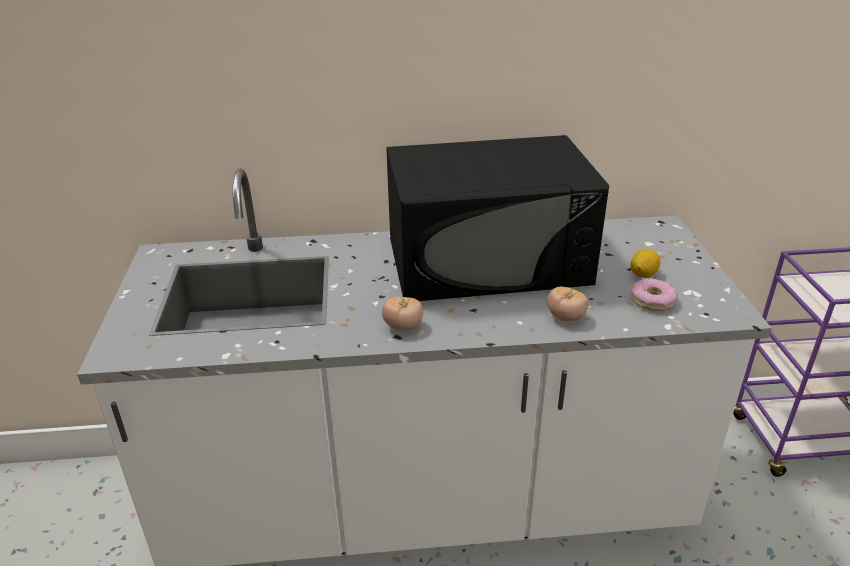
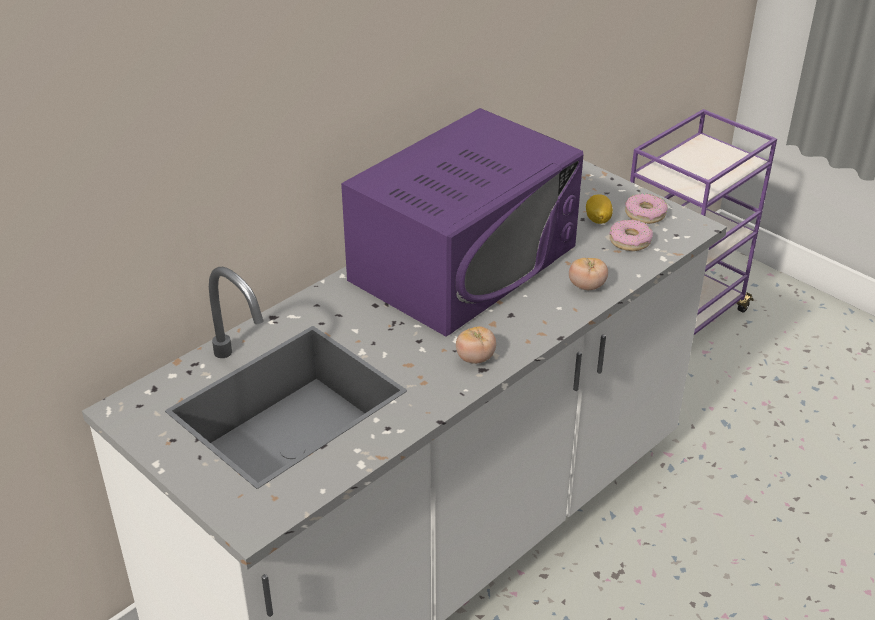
camera: 40 degrees left, 5 degrees up
(488, 260) = (464, 263): black microwave -> purple microwave
(695, 287) = (645, 214): none -> donut

